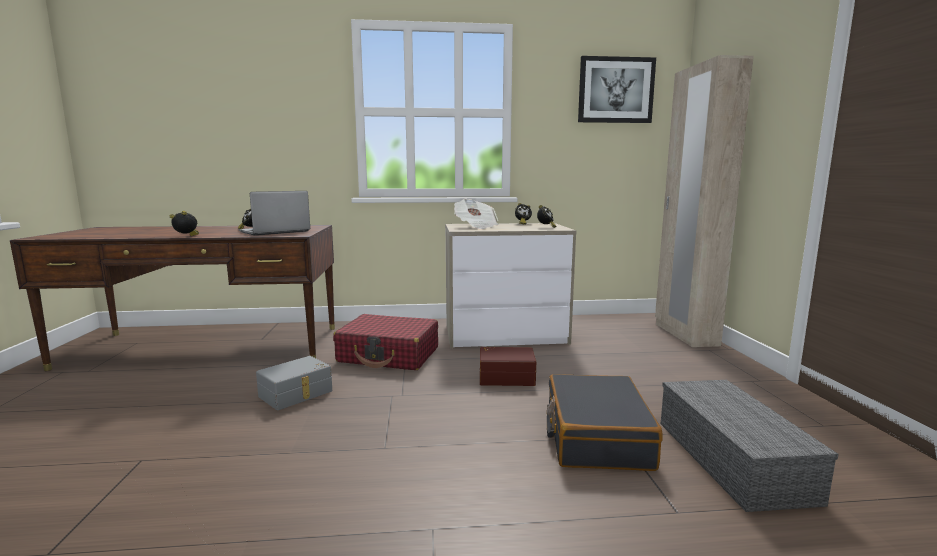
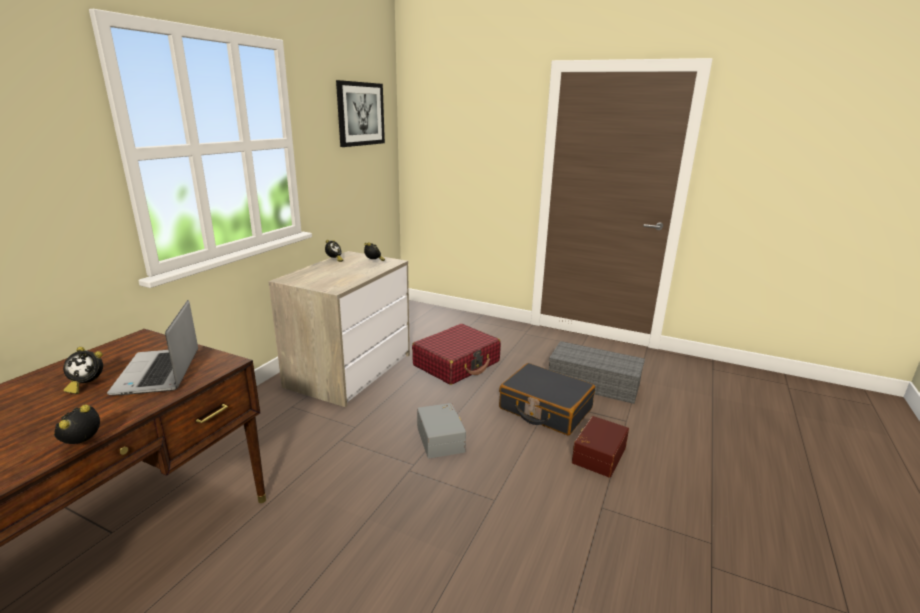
camera: 60 degrees left, 10 degrees up
(296, 394) = (342, 531): grey storage box -> grey storage box (442, 439)
(389, 355) = (315, 445): red suitcase -> red suitcase (457, 364)
(476, 226) = (322, 278): newspaper -> none
(506, 376) = (433, 404): brown storage box -> brown storage box (597, 455)
(685, 334) = (445, 314): beige wardrobe -> none

